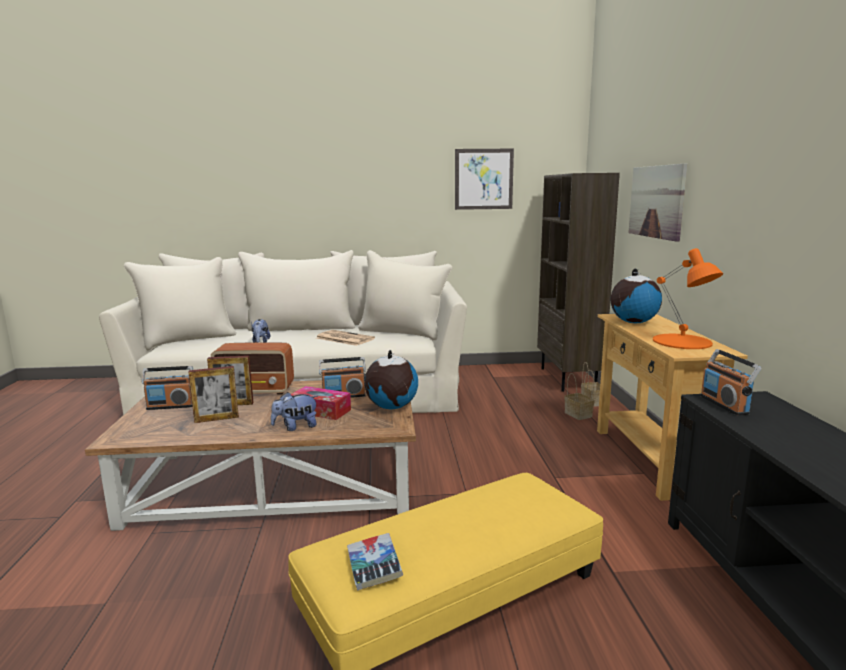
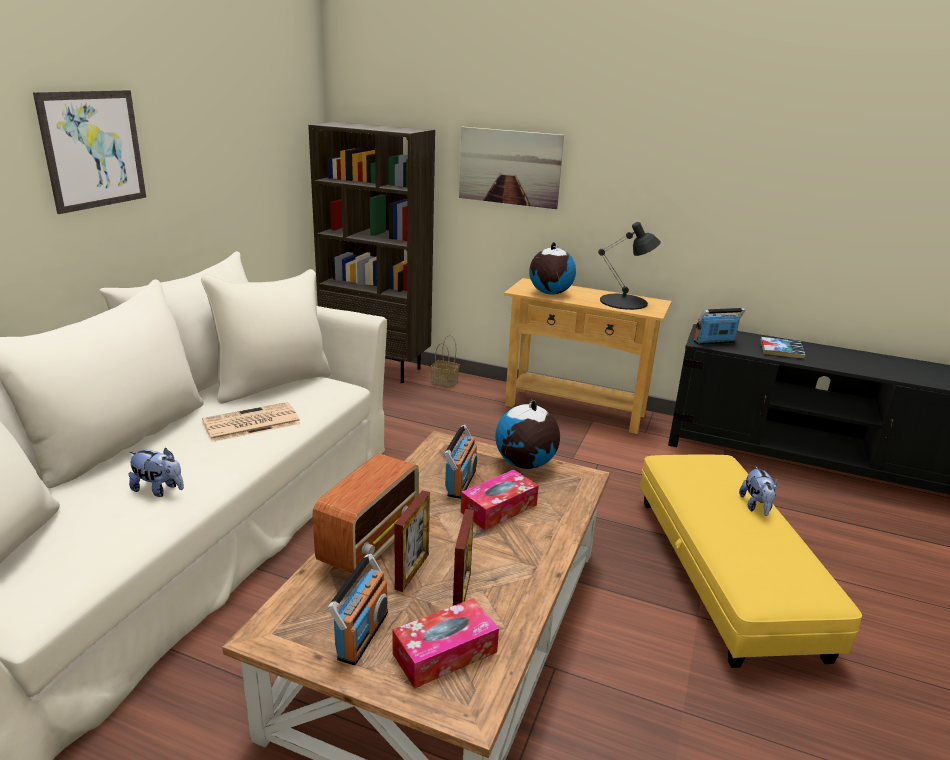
camera: 65 degrees left, 10 degrees up
(160, 425) = (445, 653): none -> tissue box
(296, 427) = (539, 536): plush toy -> plush toy (756, 506)
(374, 566) = (793, 570): book -> book (781, 351)
(483, 179) = (242, 132): picture -> picture (94, 149)
(579, 414) = (464, 398): basket -> none
(682, 342) = (624, 302): orange table lamp -> black table lamp
(724, 405) = (714, 342): radio -> radio turned 150 degrees clockwise

